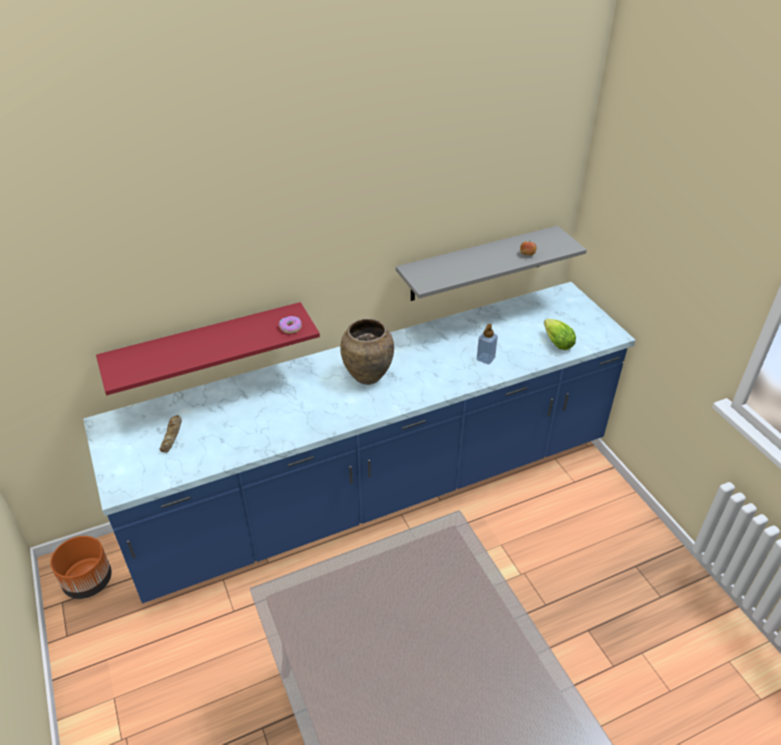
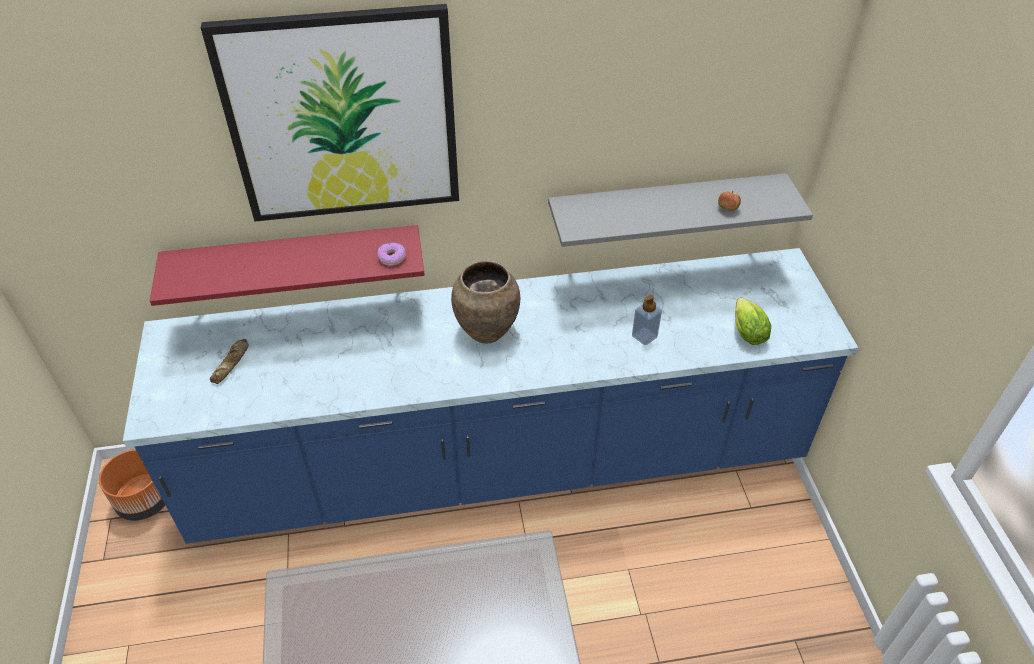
camera: 15 degrees right, 5 degrees up
(245, 221) = (343, 117): none -> picture

